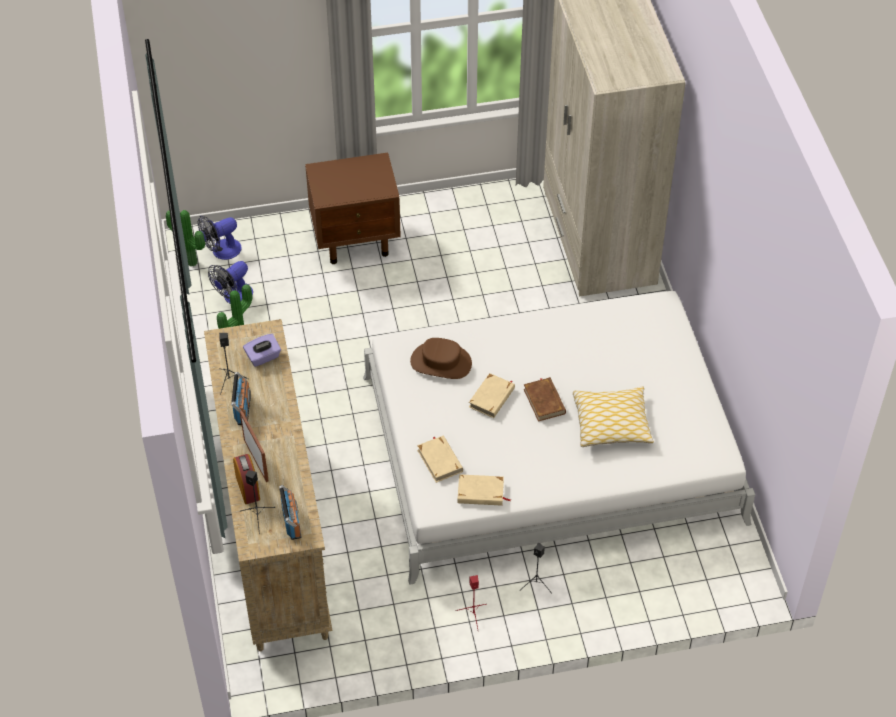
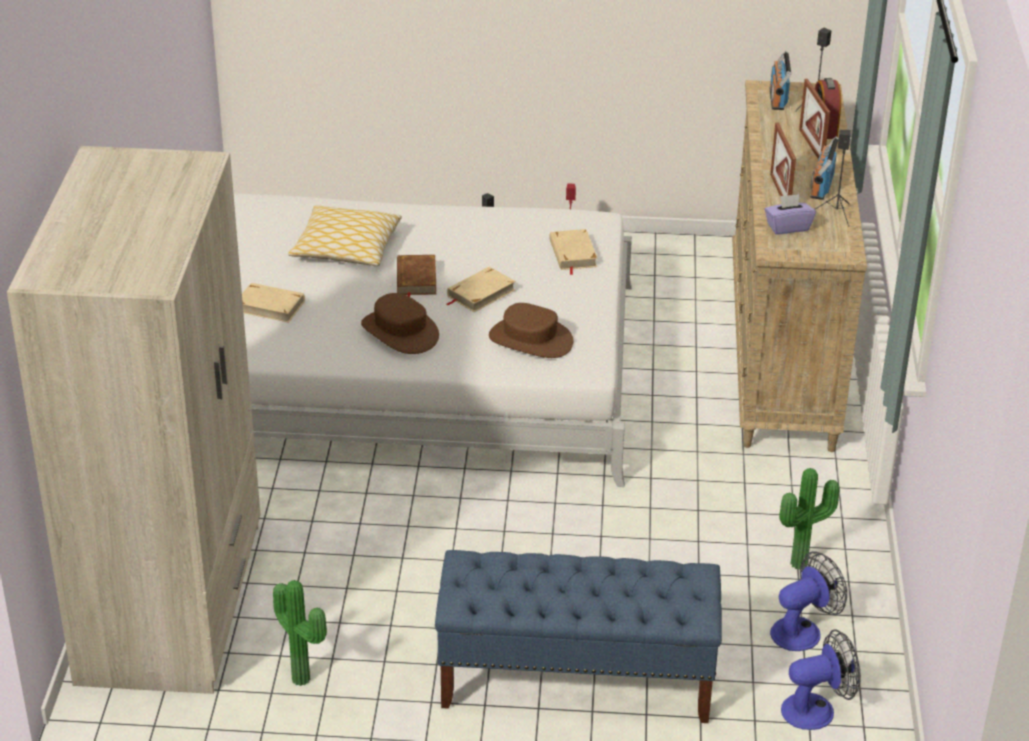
camera: 165 degrees left, 15 degrees down
(191, 264) = (873, 698): potted plant -> potted plant (303, 677)
(274, 395) = (780, 192): none -> picture frame
(356, 240) = (575, 681): brown nightstand -> blue bench
(480, 493) = (536, 222): beige book -> beige book (270, 306)
(532, 347) = (400, 331): none -> brown hat

